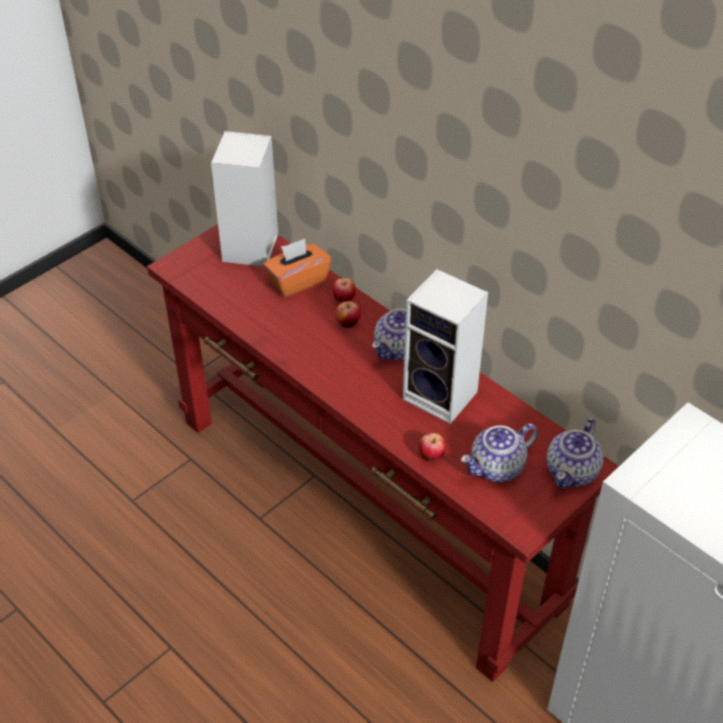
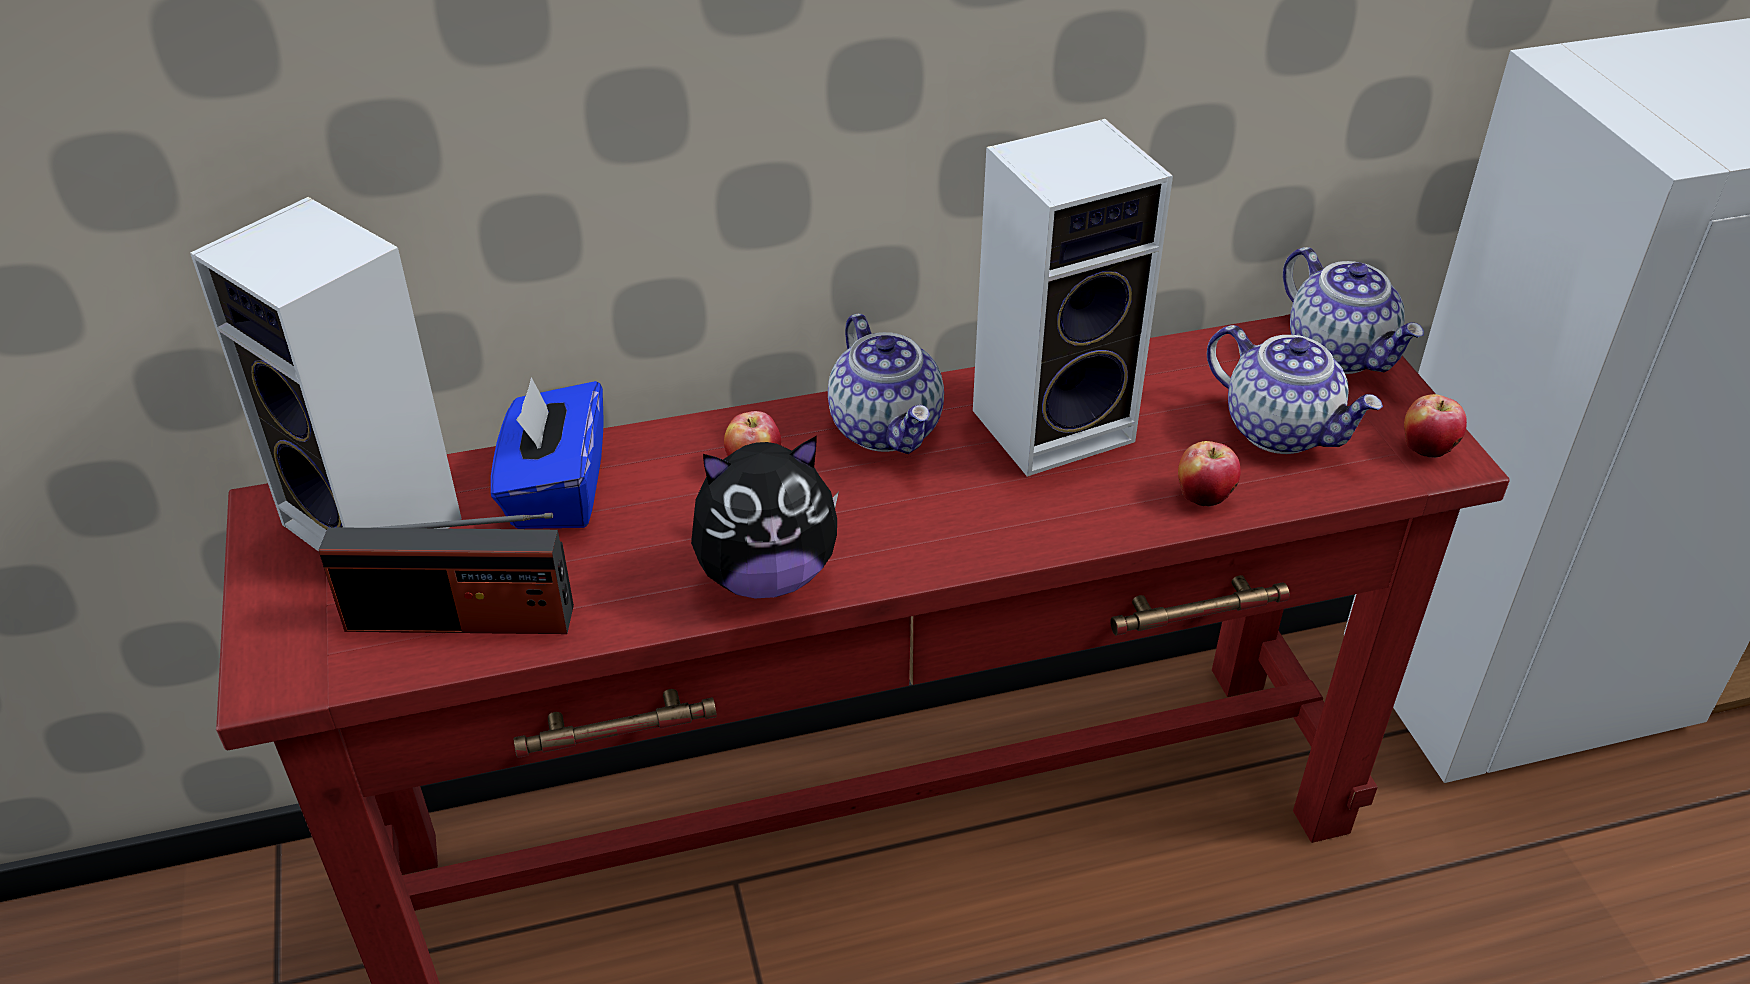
camera: 60 degrees left, 5 degrees down
(223, 291) = (461, 618): none -> radio
(295, 352) = (766, 575): none -> plush toy
(297, 281) = (556, 490): orange tissue box -> blue tissue box
(344, 300) = (681, 446): apple -> apple (1427, 449)
(497, 468) = (1282, 430): teapot -> teapot turned 45 degrees counterclockwise

